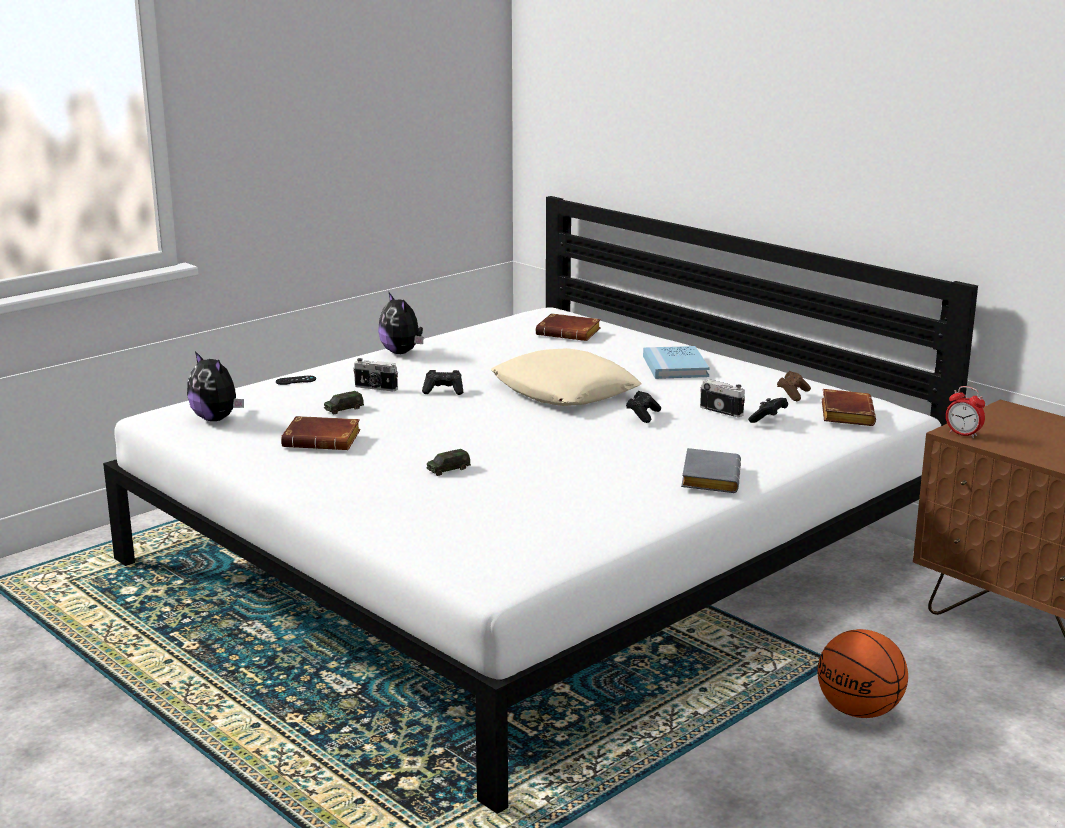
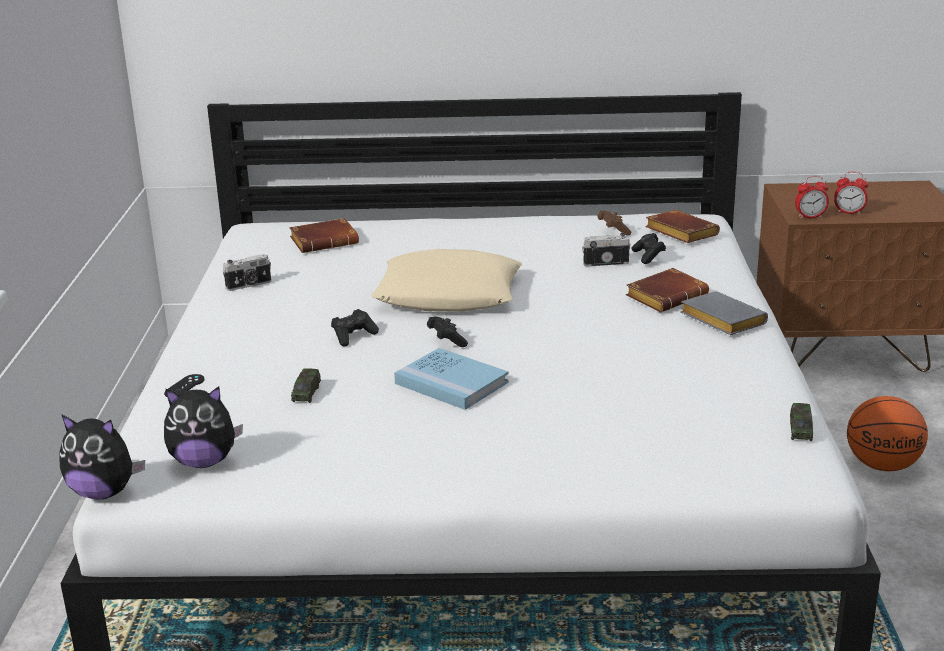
camera: 45 degrees left, 5 degrees up
(324, 440) = (366, 431): brown book -> brown book (666, 296)
(375, 388) = (283, 360): camera -> camera (249, 285)
(402, 352) = (218, 316): plush toy -> plush toy (104, 492)
(448, 469) = (535, 404): toy car -> toy car (800, 430)
(643, 415) = (563, 290): black game controller -> black game controller (446, 340)
(675, 366) = (478, 239): blue book -> blue book (451, 383)
(1014, 444) = (849, 212): none -> alarm clock

